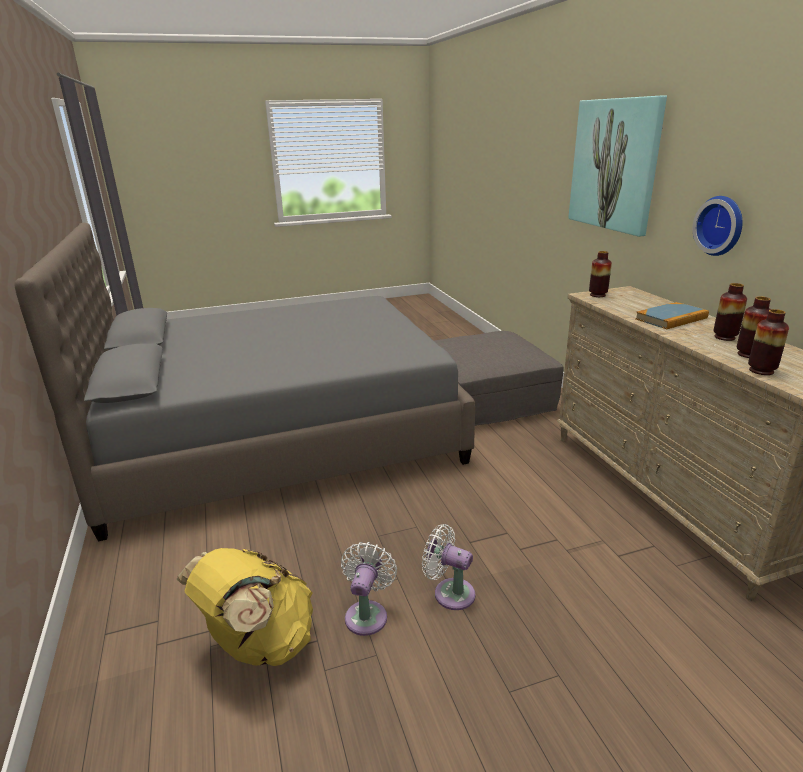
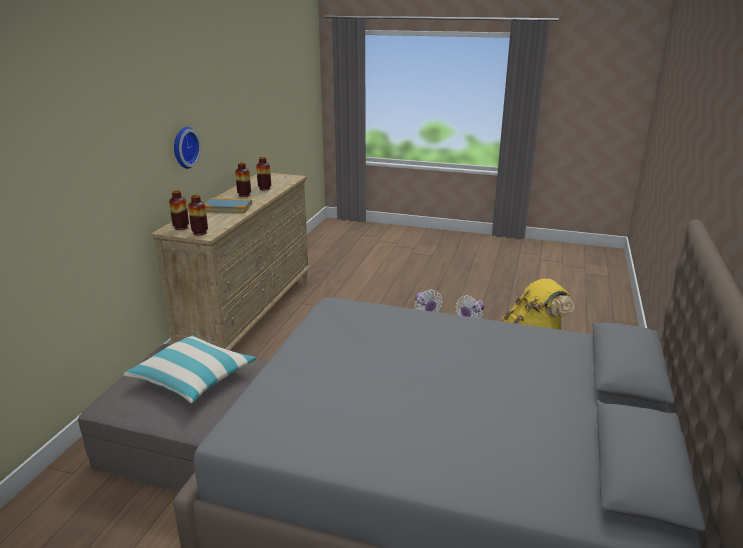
camera: 145 degrees left, 0 degrees up
(483, 349) = (193, 378): none -> pillow
(615, 165) = (89, 140): picture -> none
(761, 371) = (284, 184): vase -> vase (181, 228)

